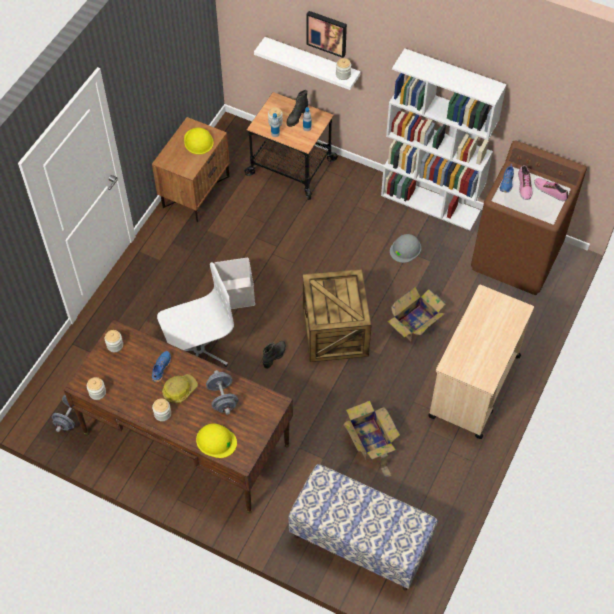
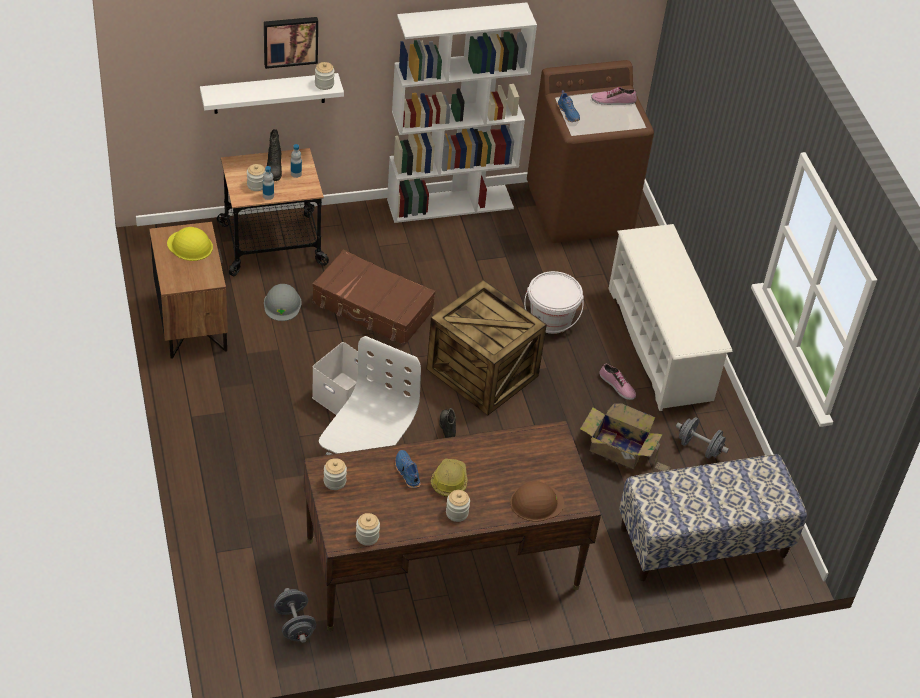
camera: 45 degrees left, 10 degrees down
(216, 441) = (536, 503): yellow hard hat -> brown hard hat
(222, 398) = (500, 461): grey dumbbell -> grey dumbbell (699, 447)
(310, 245) = (372, 307): none -> brown suitcase
(405, 249) = (470, 259): grey hard hat -> grey hard hat (282, 304)
(417, 322) = (551, 319): cardboard box -> white bucket
(474, 386) = (660, 344): beige cart -> white shoe rack
(523, 186) = (586, 108): shoe -> shoe (617, 386)

